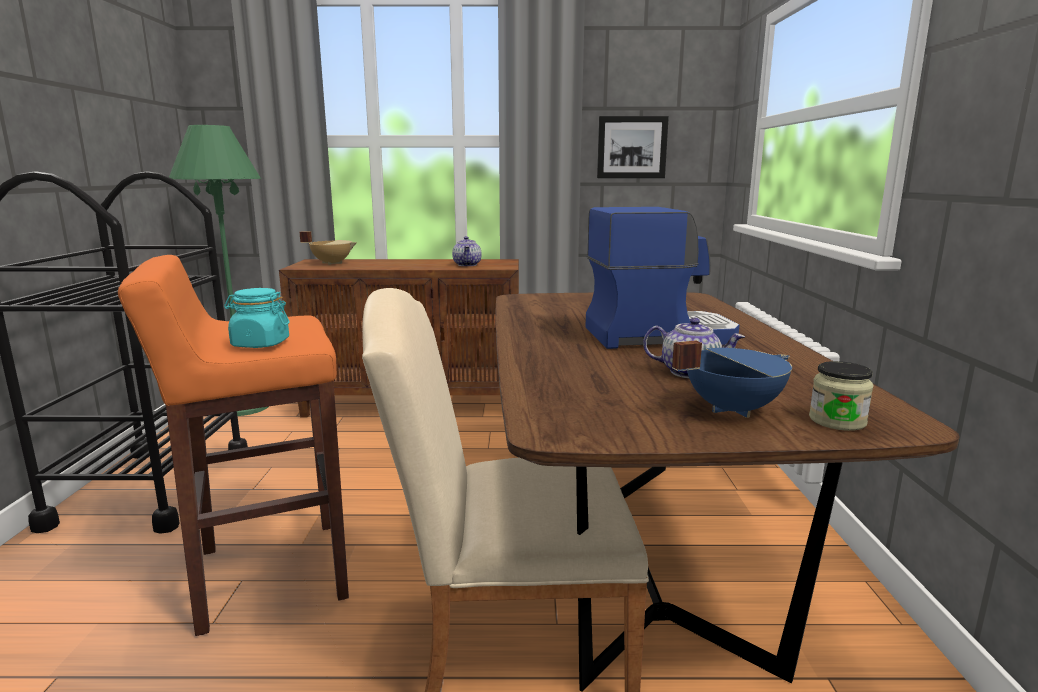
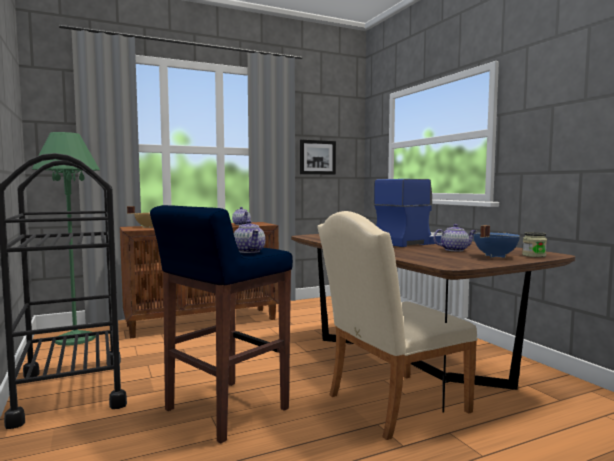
camera: 25 degrees left, 10 degrees down
(260, 344) = (250, 251): turquoise jar -> teapot
(268, 574) = (225, 410): orange stool -> blue stool

